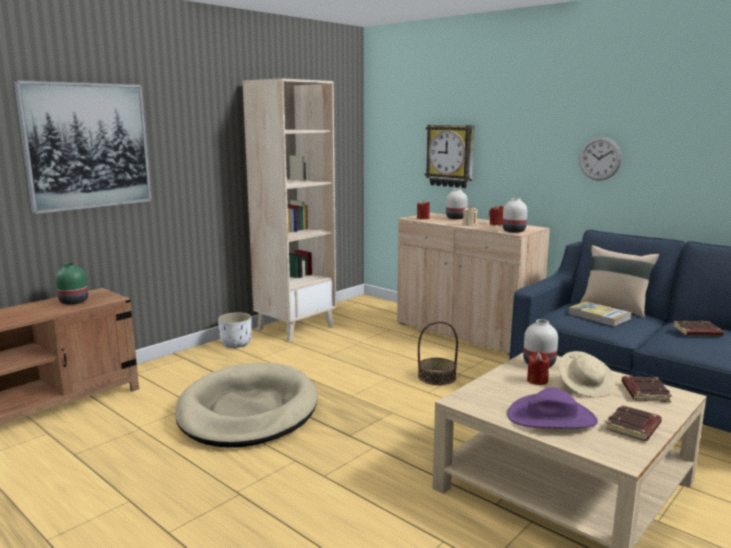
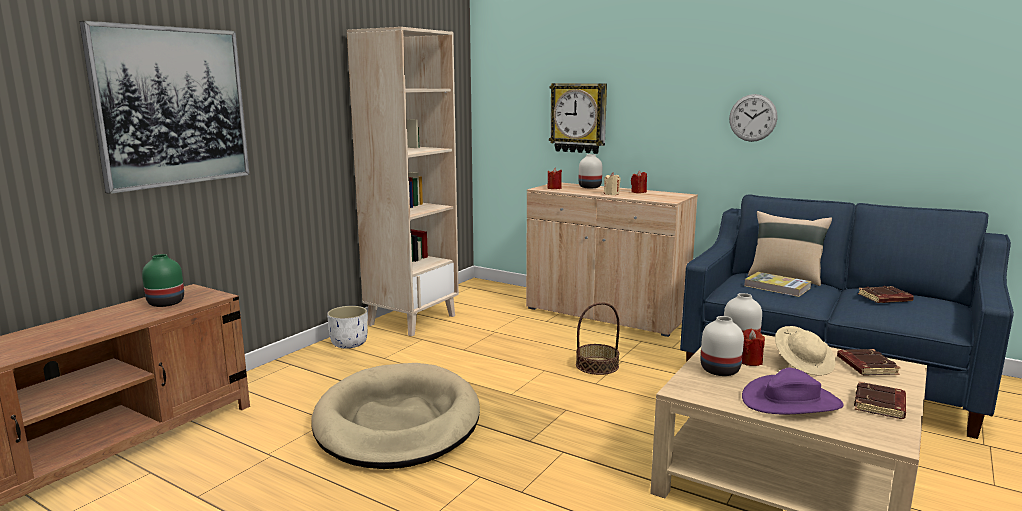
camera: 10 degrees left, 0 degrees up
(514, 231) = (664, 199): white vase -> white vase (720, 371)

